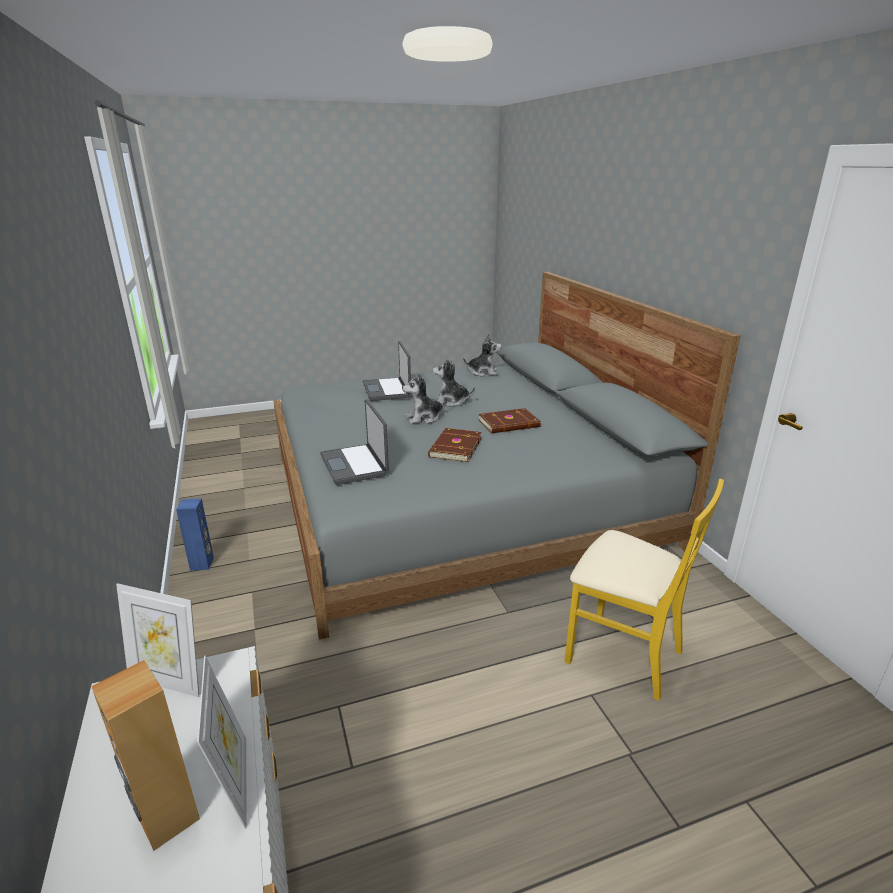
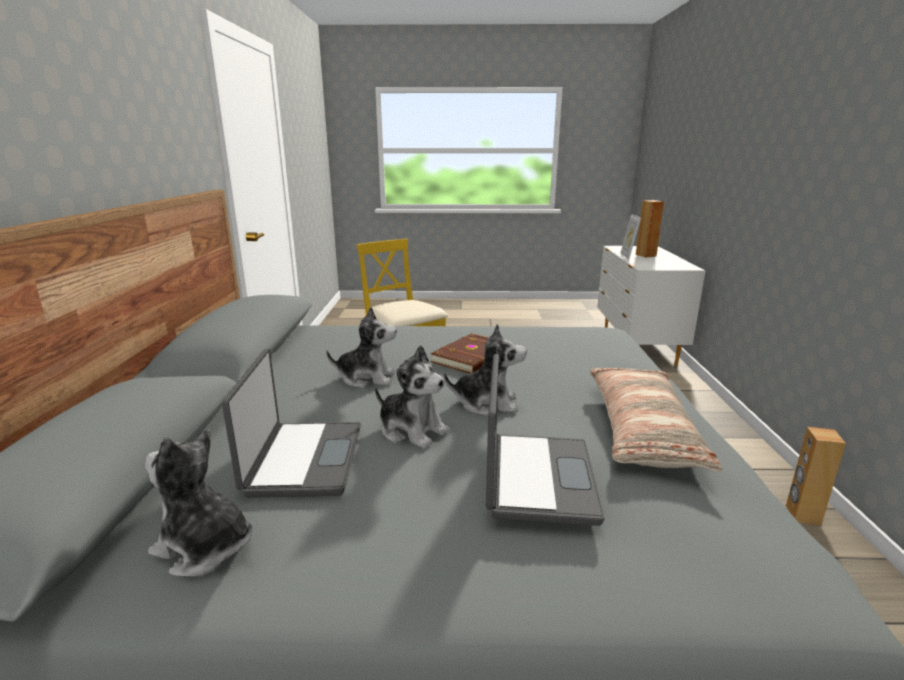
camera: 160 degrees left, 5 degrees down
(169, 680) = (670, 268): picture frame -> none
(202, 564) = (802, 515): blue speaker -> brown speaker
(339, 418) = (641, 430): none -> pillow
(355, 465) = (600, 352): laptop -> laptop (303, 459)
(509, 424) = (366, 378): brown book -> plush toy

